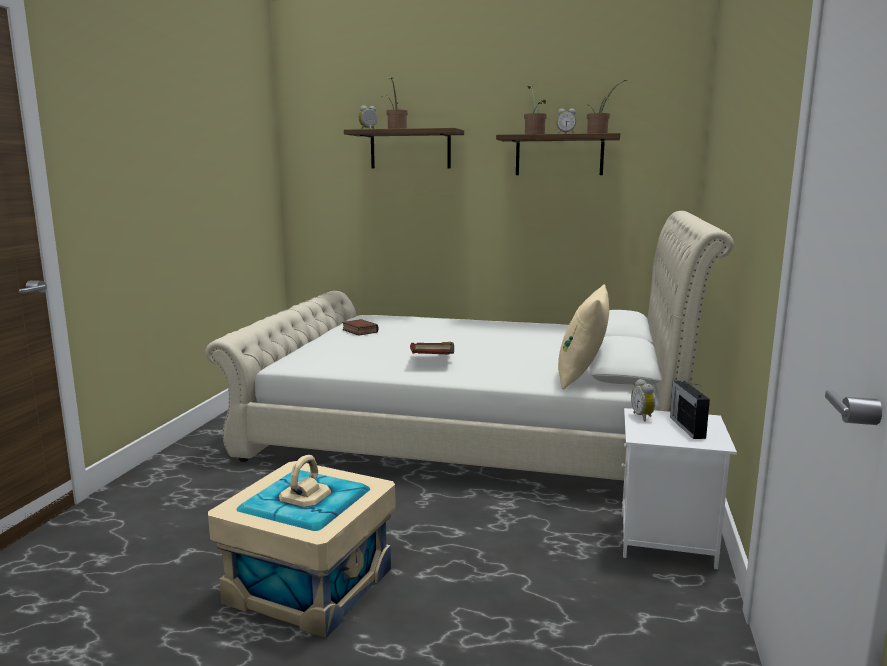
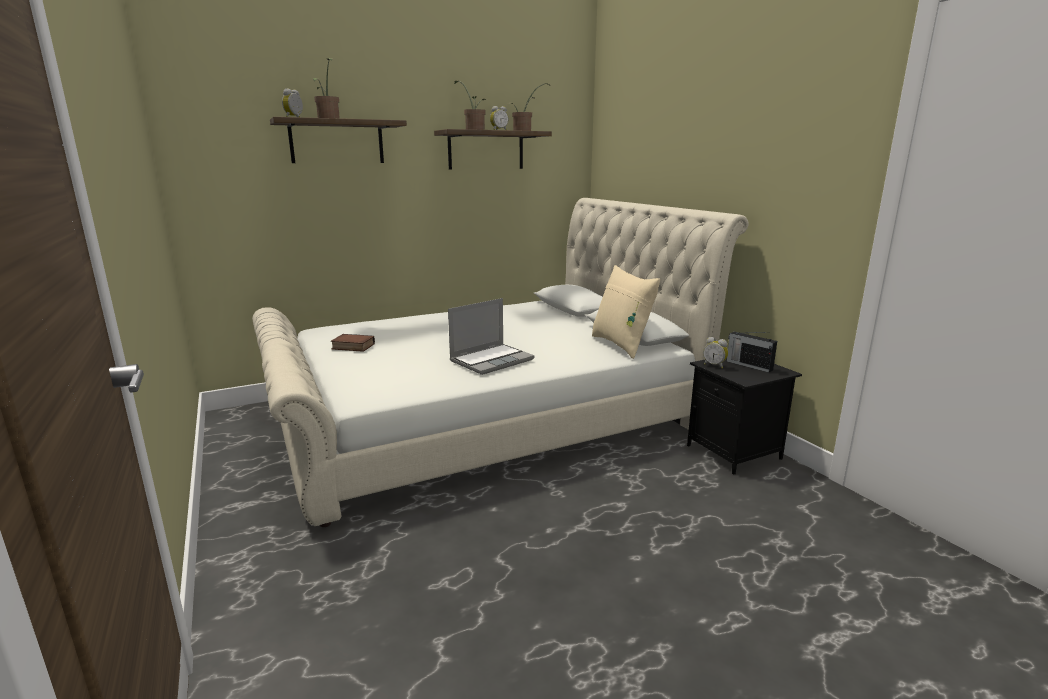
camera: 40 degrees left, 5 degrees up
(309, 585) = (598, 606): beige storage box -> none
(432, 361) = (492, 360): brown book -> laptop
(668, 541) = (736, 452): white nightstand -> black nightstand

